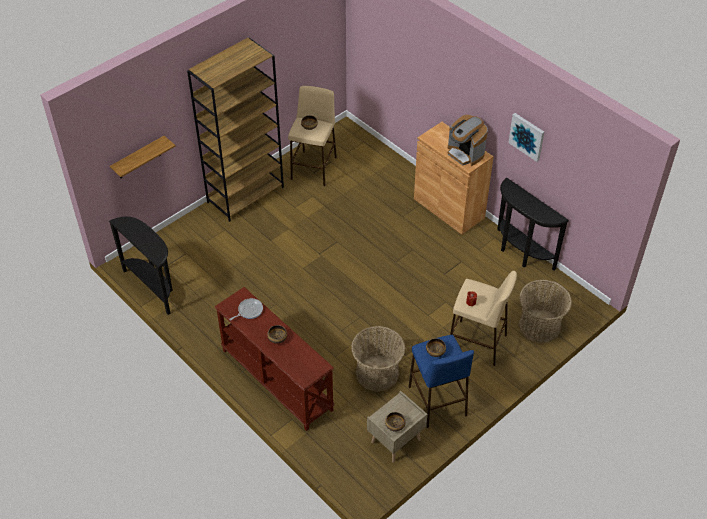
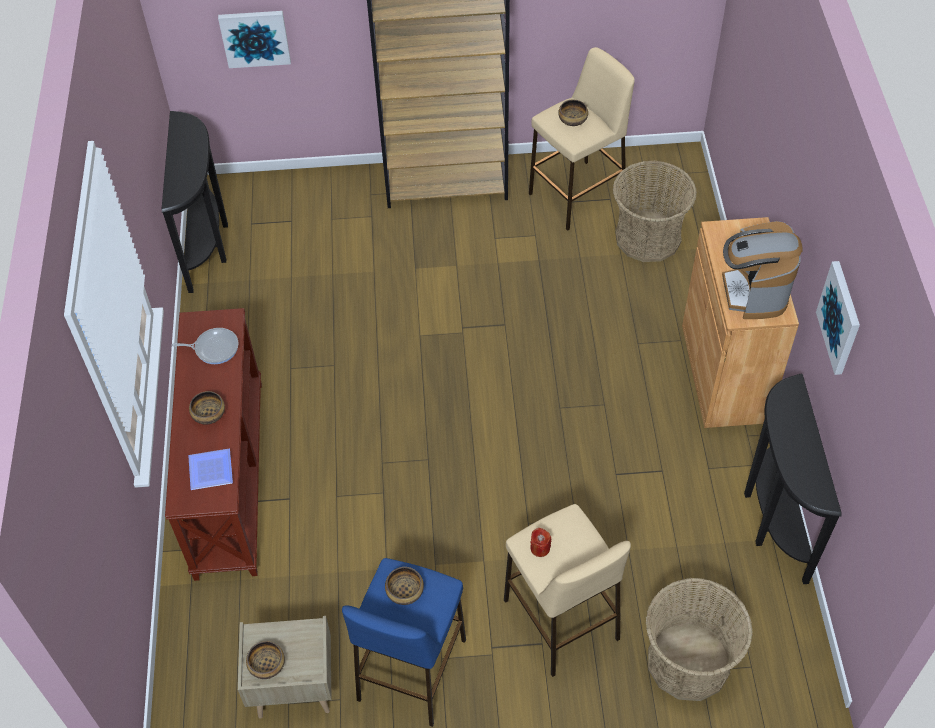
camera: 40 degrees right, 5 degrees up
(138, 158) = (255, 38): shelf -> picture
(304, 358) = (212, 469): none -> plate
(377, 373) = (369, 563): basket -> basket (648, 237)

